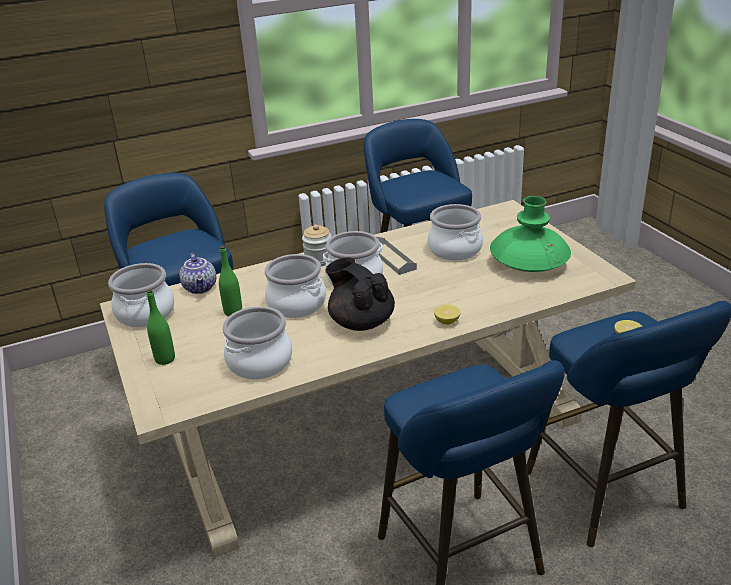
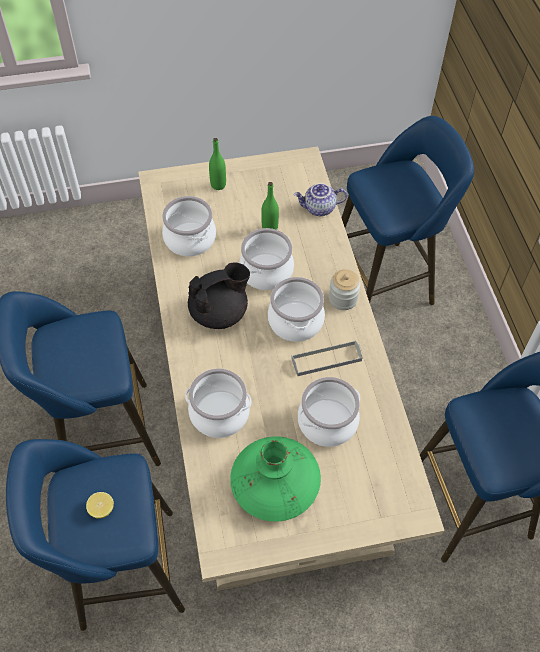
camera: 100 degrees right, 25 degrees up
(146, 313) = (289, 174): cooking pot -> cooking pot (219, 414)
(447, 322) = (194, 376): lemon -> none

